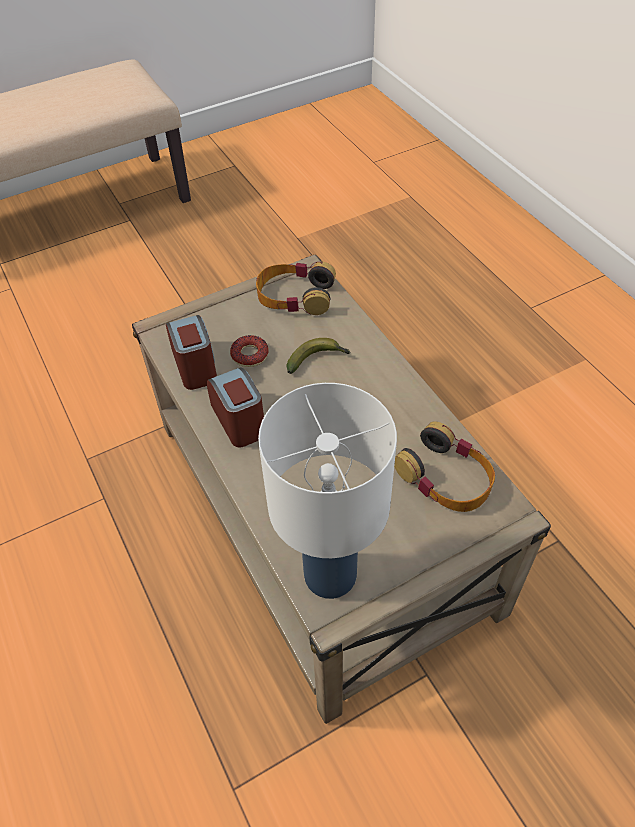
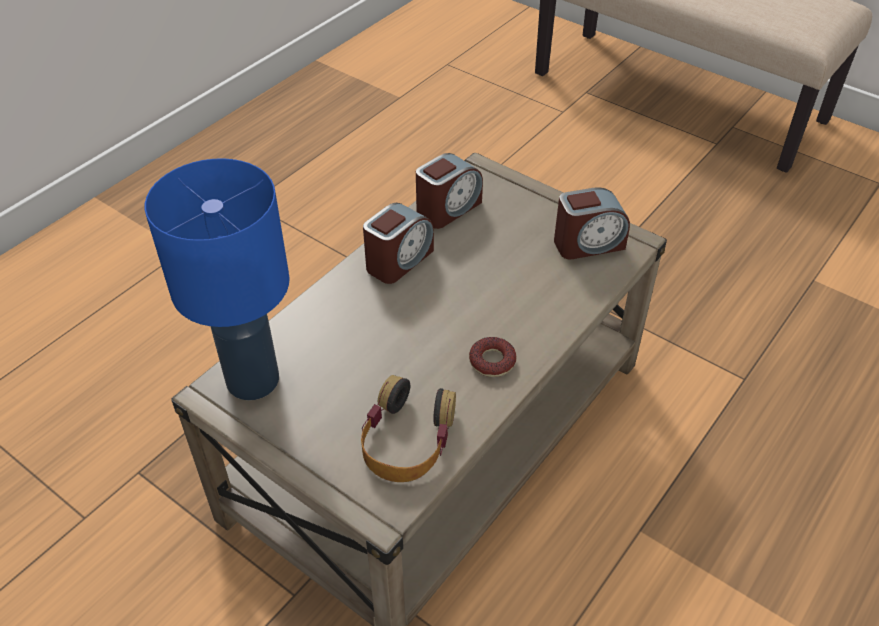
camera: 65 degrees right, 5 degrees down
(250, 355) = (484, 239): donut -> donut (492, 361)
(295, 296) = (588, 244): headphones -> alarm clock
(317, 359) = (510, 290): banana -> none
(331, 573) = (254, 380): white table lamp -> blue table lamp

